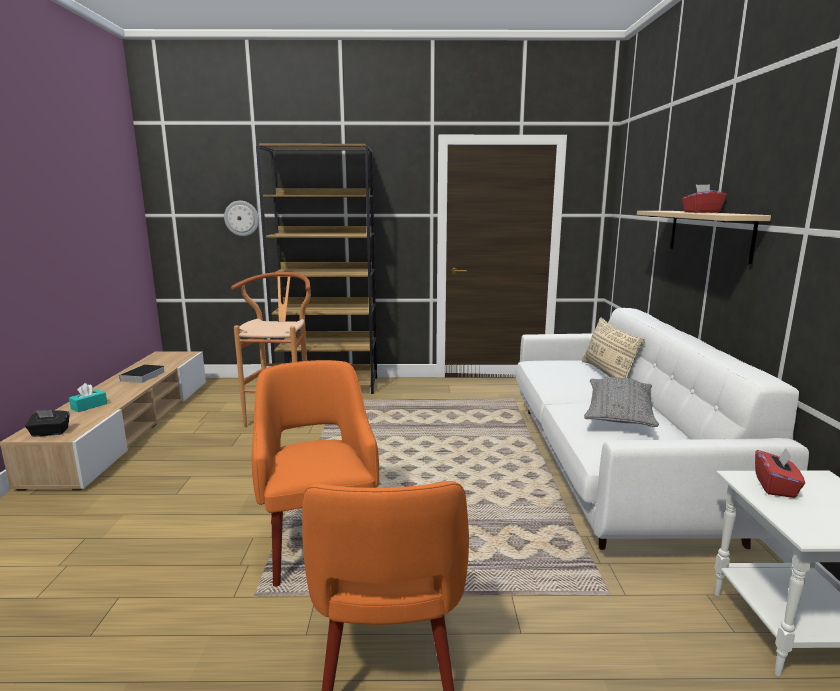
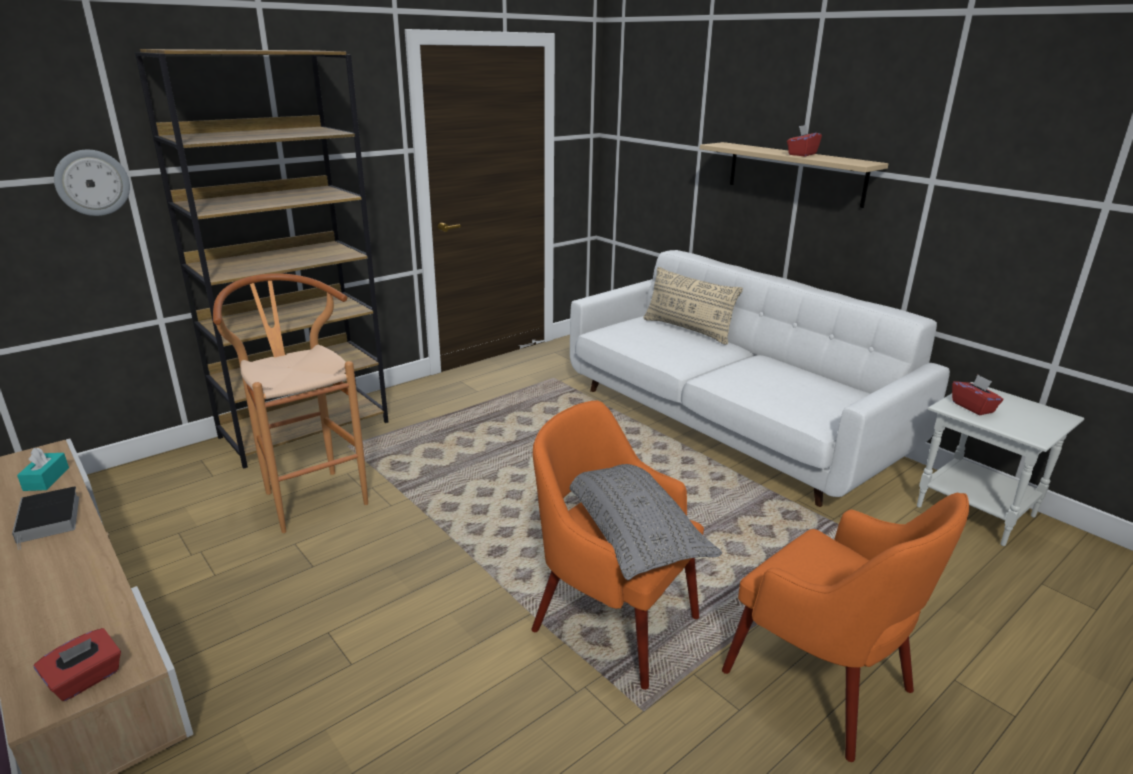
camera: 40 degrees left, 10 degrees up
(50, 433) = (86, 679): black tissue box -> red tissue box
(89, 406) = (58, 607): turquoise tissue box -> turquoise tissue box (46, 479)
(618, 414) = (768, 374): grey pillow -> grey pillow (632, 531)

